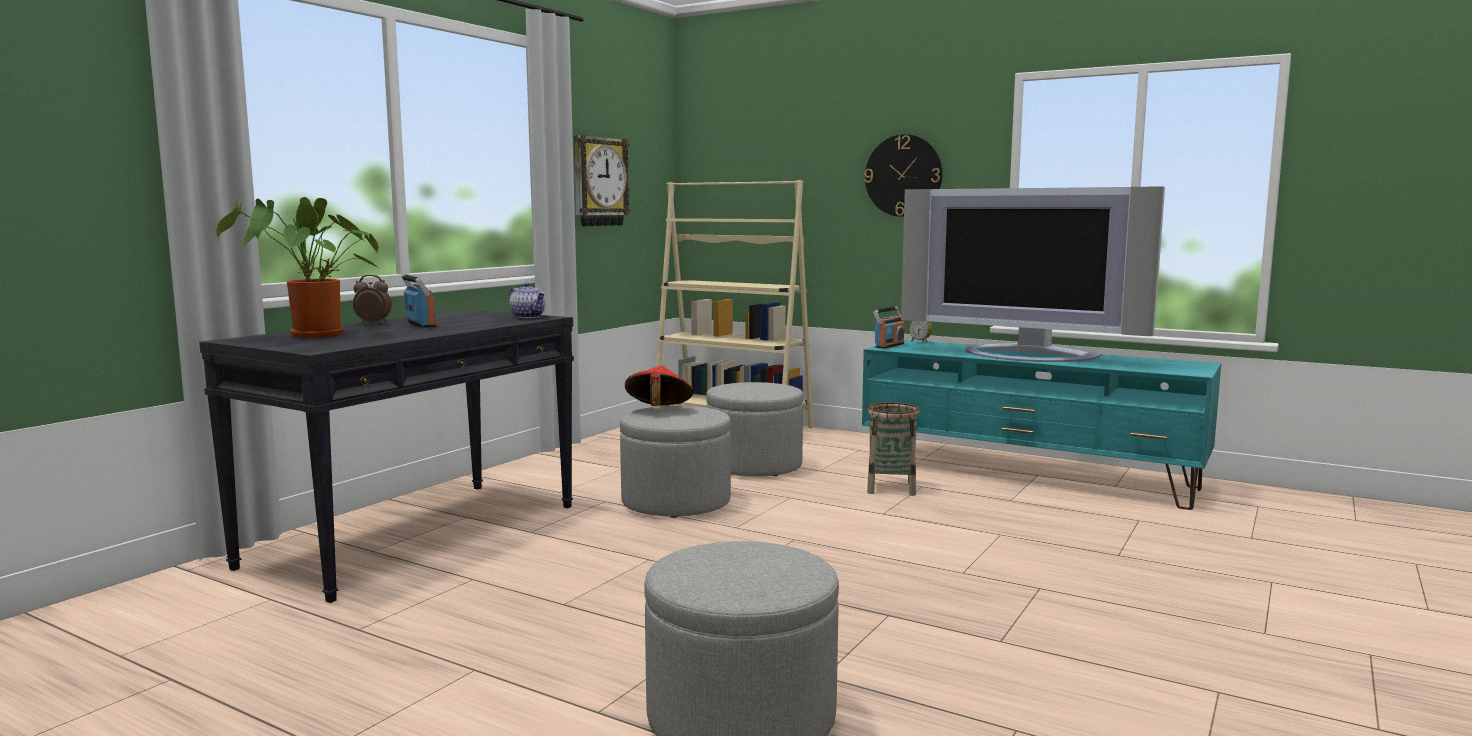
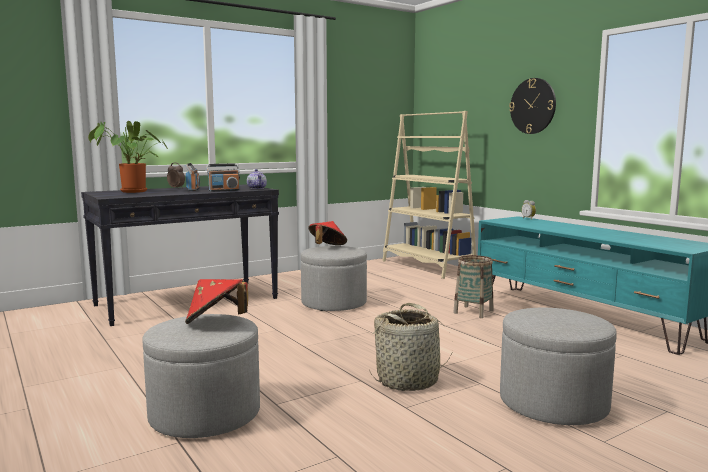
camera: 25 degrees right, 0 degrees up
(599, 182) = (351, 114): wall clock -> none
(752, 556) = (216, 322): none -> red hat
(754, 466) = (407, 289): grey ottoman -> grey ottoman (553, 403)
(889, 345) = (500, 219): radio -> radio (224, 190)
(949, 602) = (408, 380): none -> basket
(1025, 355) = (582, 230): television -> none

